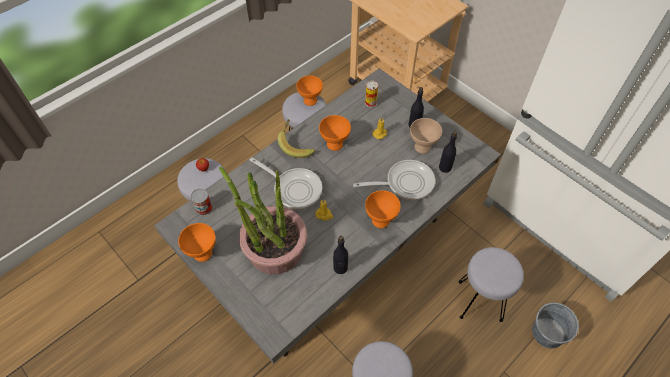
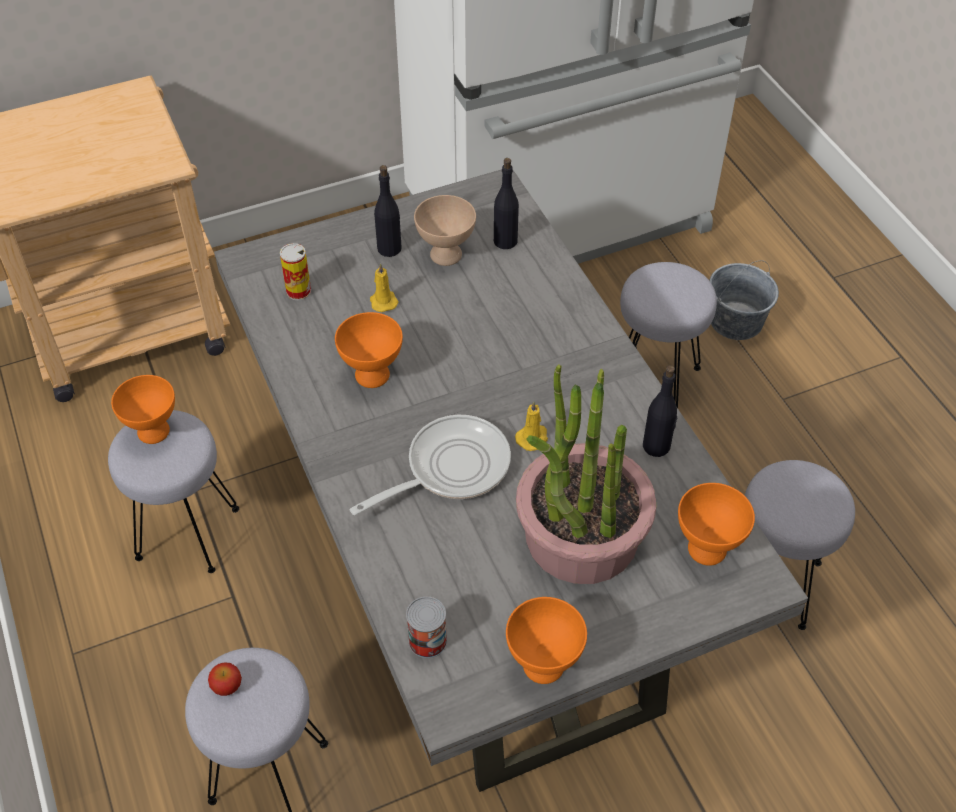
camera: 70 degrees left, 5 degrees down
(296, 145) = (341, 436): banana -> none
(381, 220) = (578, 360): orange bowl -> orange bowl (705, 548)
(405, 183) = (513, 302): frying pan -> none

